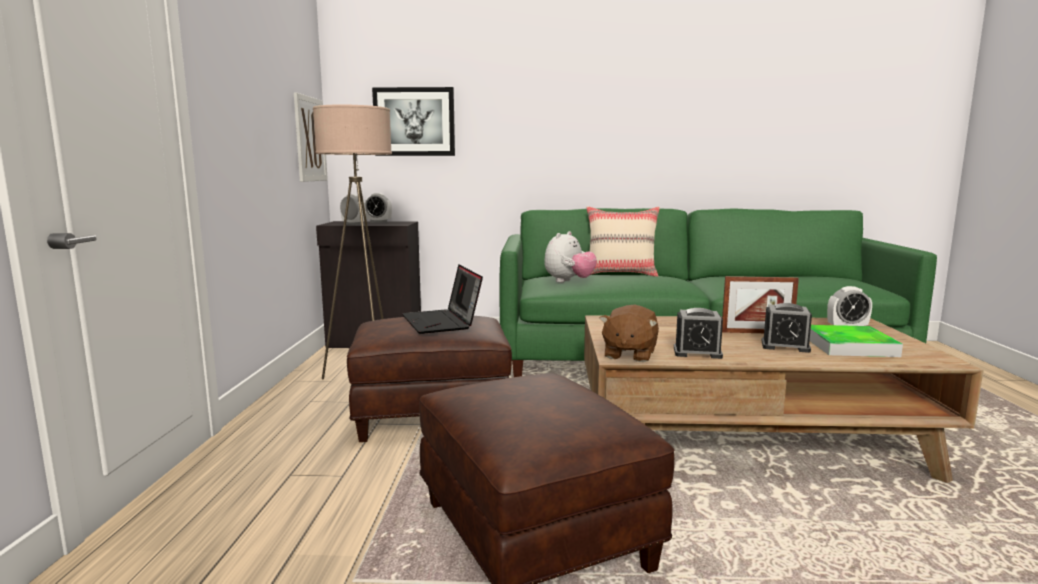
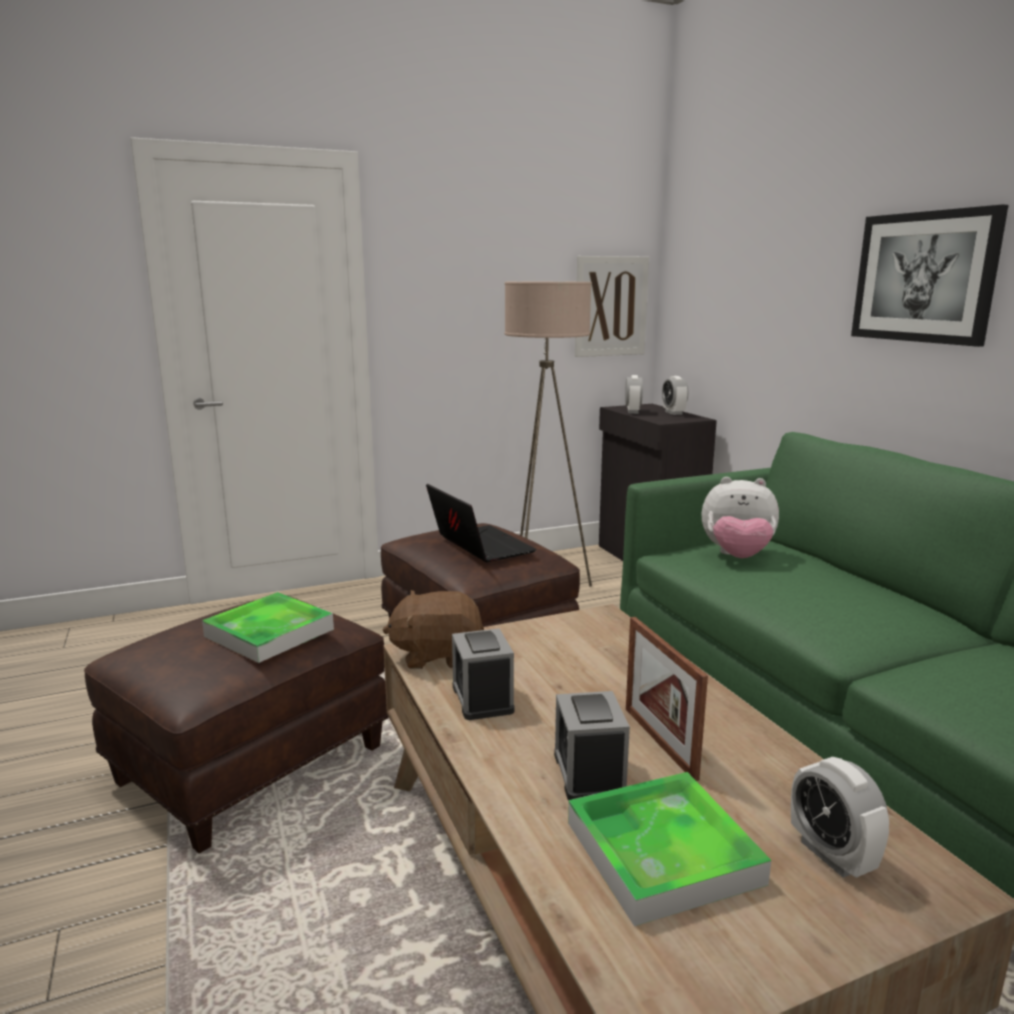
camera: 65 degrees right, 5 degrees up
(414, 122) = (729, 282): picture -> picture (924, 277)
(442, 322) = (479, 546): laptop -> laptop turned 105 degrees clockwise
(550, 389) = (269, 633): none -> tray
(621, 274) = (850, 576): beige pillow -> none

